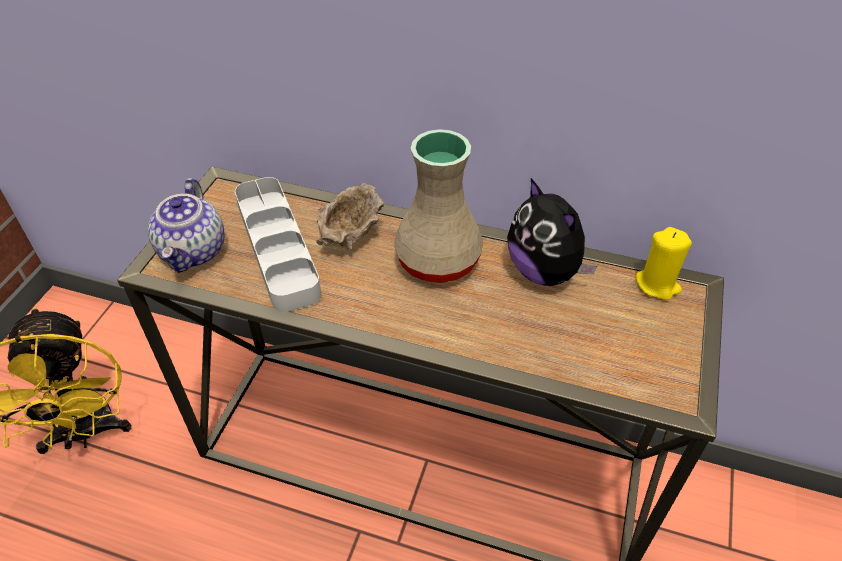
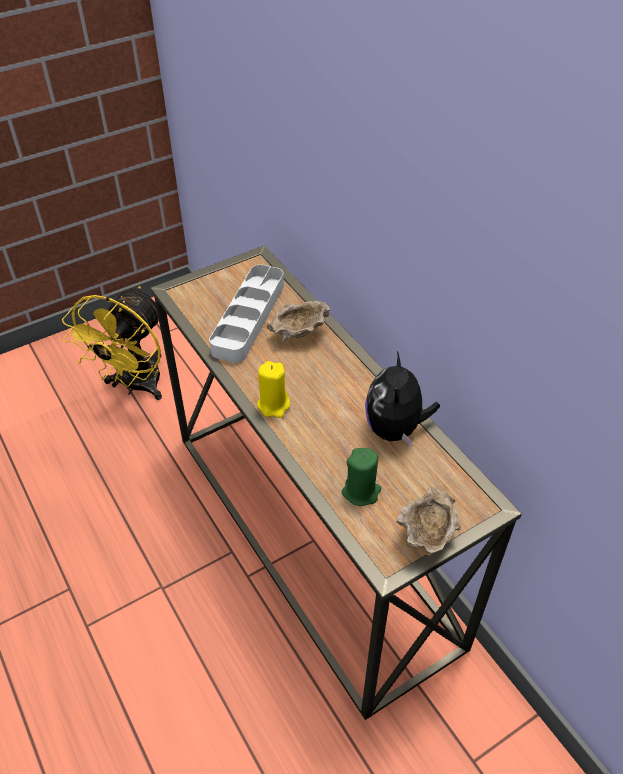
camera: 40 degrees right, 0 degrees up
(194, 251) = (202, 293): teapot -> none
(440, 261) = (334, 381): beige vase -> none
(583, 350) = (361, 492): none -> green candle
(657, 284) = (463, 486): yellow candle -> yellow candle (274, 405)
(682, 349) = (427, 535): none -> beige bowl

